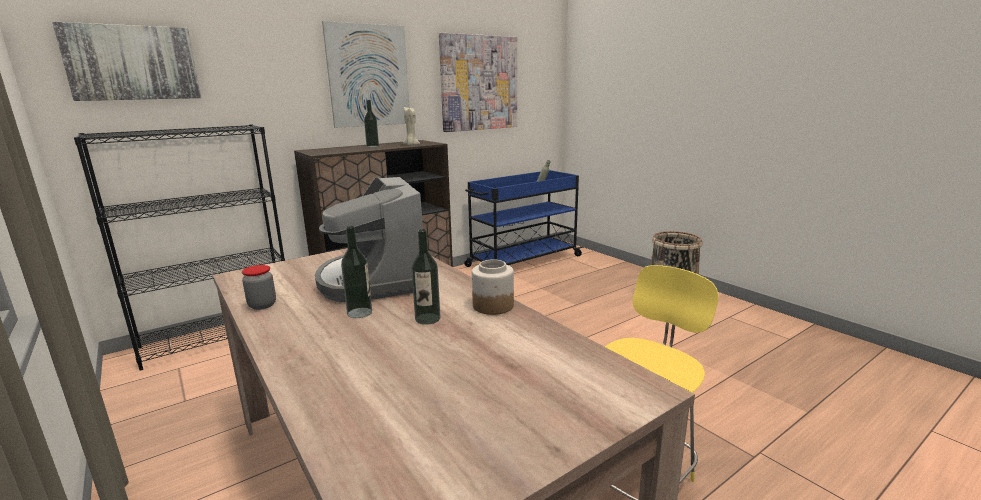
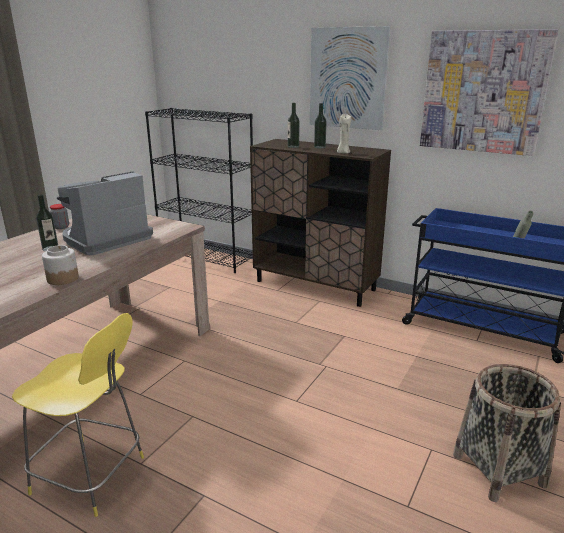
camera: 65 degrees right, 5 degrees up
(132, 63) = (197, 65): picture -> none
(427, 319) = (41, 266): bottle -> bottle (293, 146)

